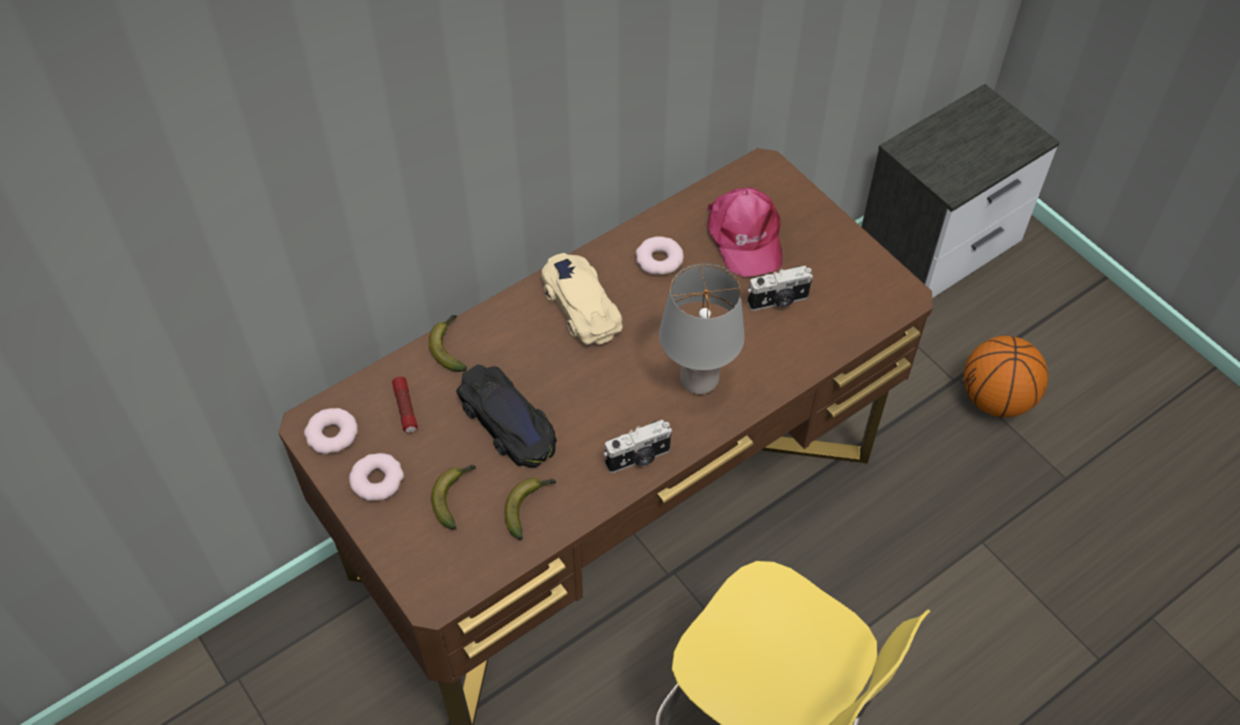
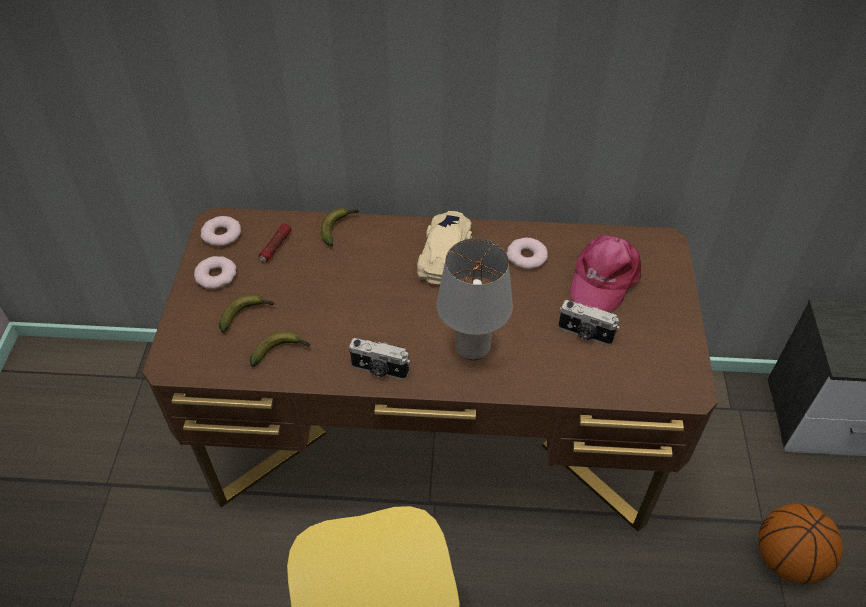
camera: 40 degrees right, 5 degrees down
(507, 422) = (324, 293): black toy car -> none

